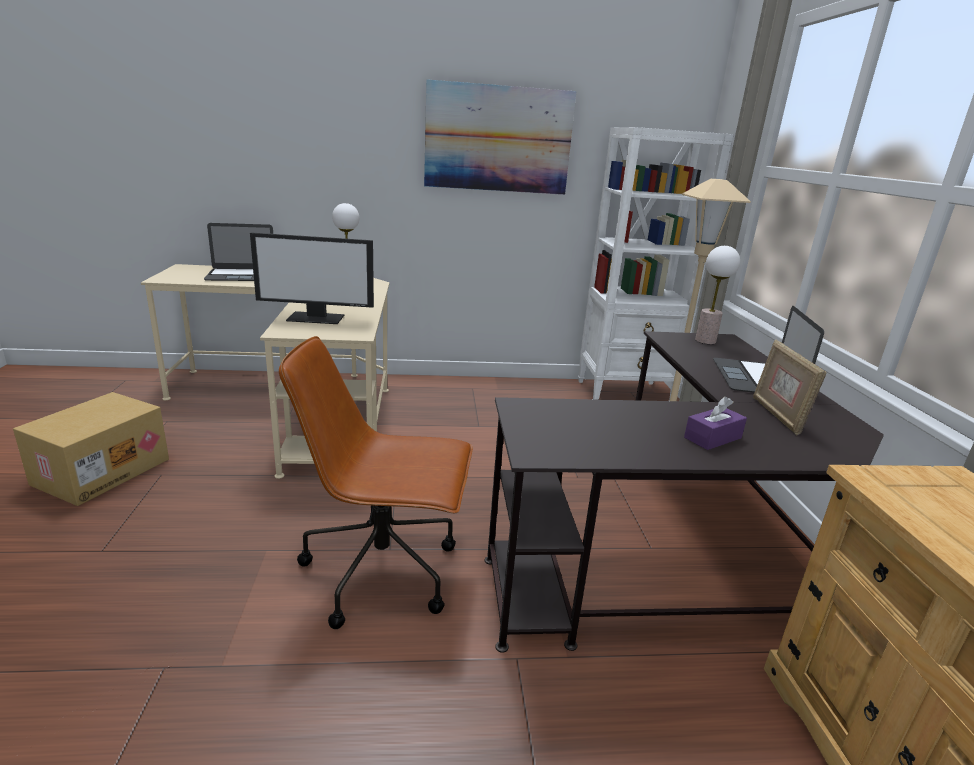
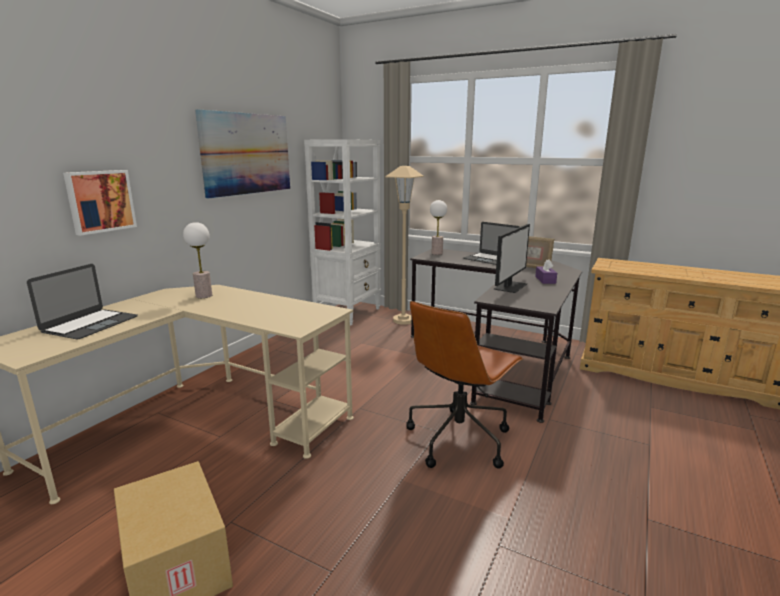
camera: 55 degrees left, 5 degrees down
(299, 169) = (100, 201): none -> picture
(316, 318) = (278, 316): monitor -> monitor (509, 286)

